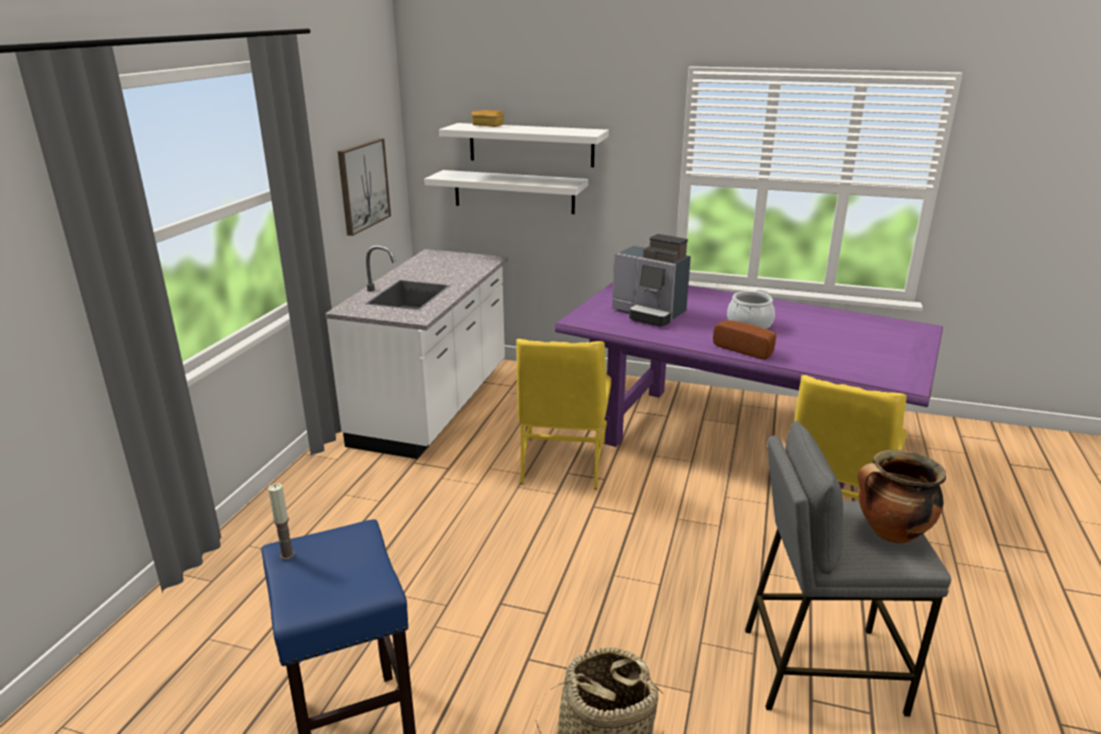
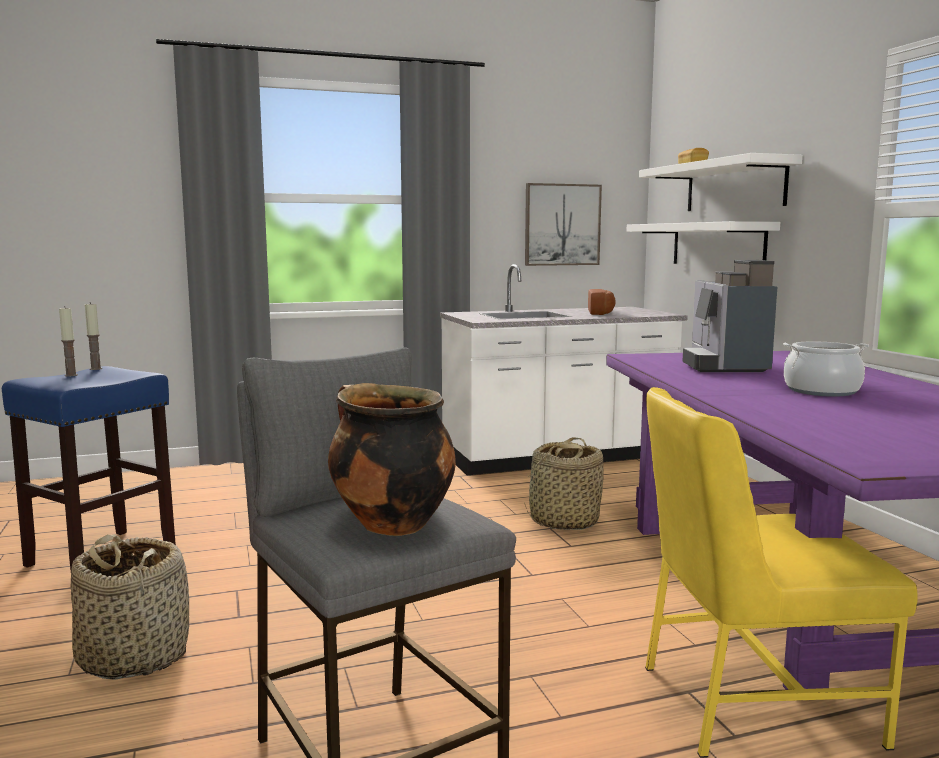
camera: 55 degrees right, 15 degrees down
(297, 577) = (71, 375): none -> candle
(562, 463) = (563, 522): yellow chair -> basket
(745, 349) = (738, 397): bread -> bread (601, 313)

